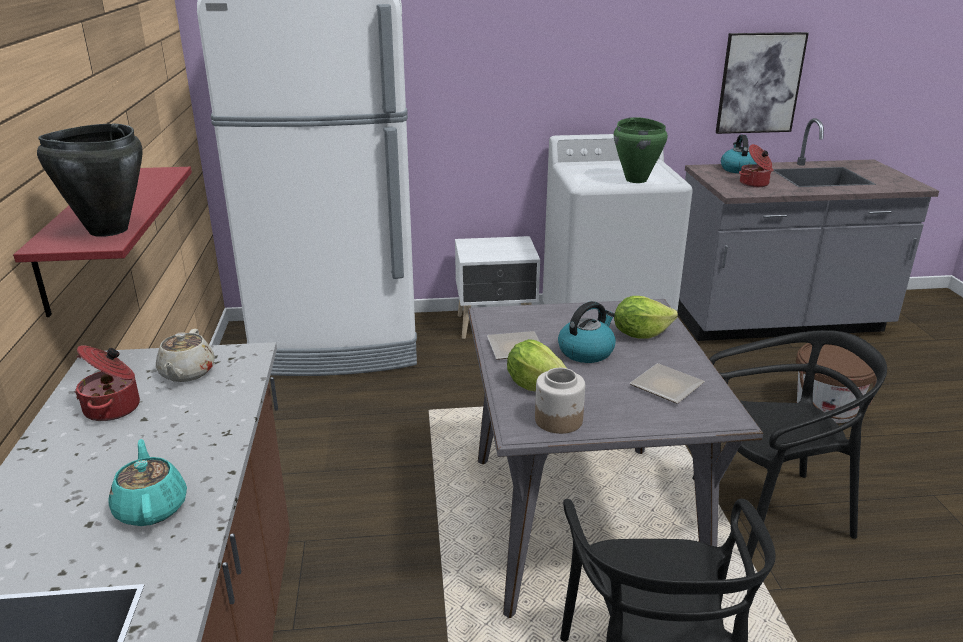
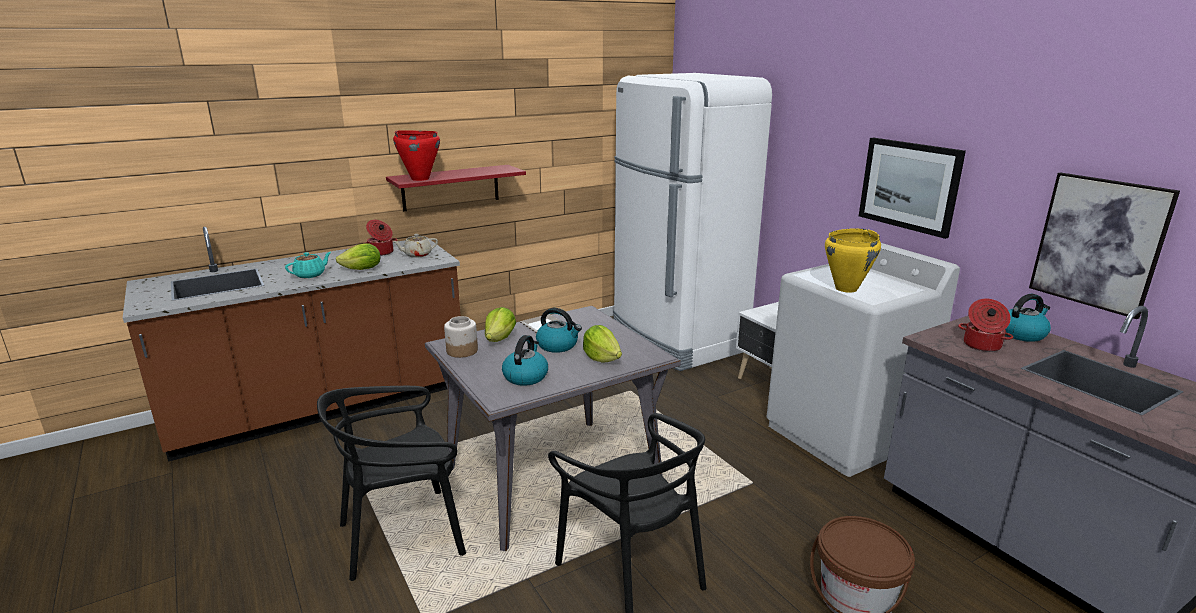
camera: 65 degrees right, 5 degrees down
(107, 230) = (420, 179): black cooking pot -> red cooking pot
(200, 438) = (362, 269): none -> lettuce
(595, 71) = (909, 185): none -> picture
(636, 180) = (846, 289): green cooking pot -> yellow cooking pot
(667, 388) = (525, 376): plate -> kettle

